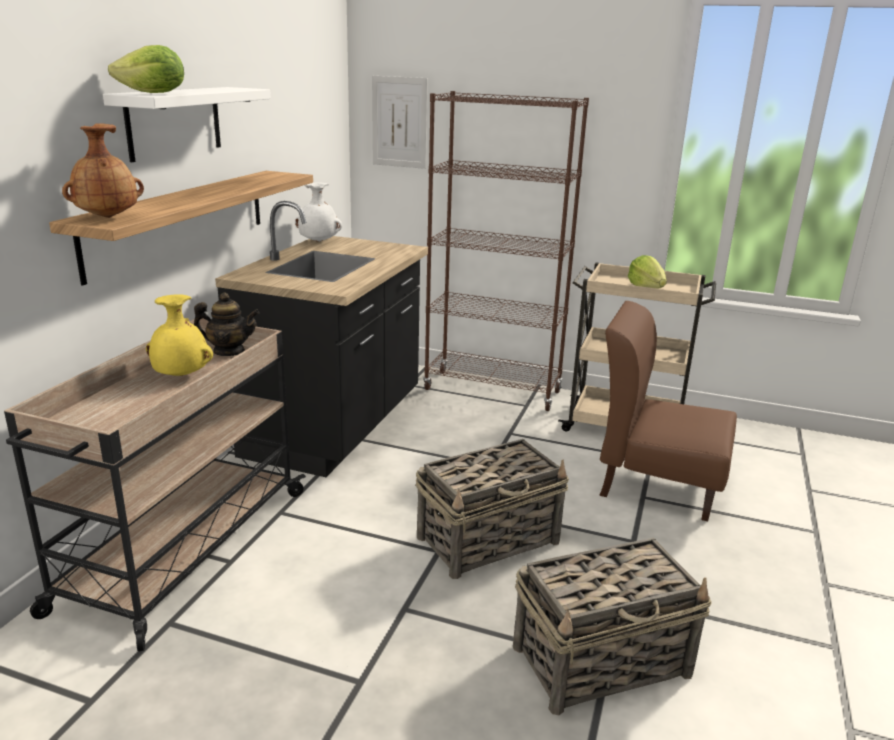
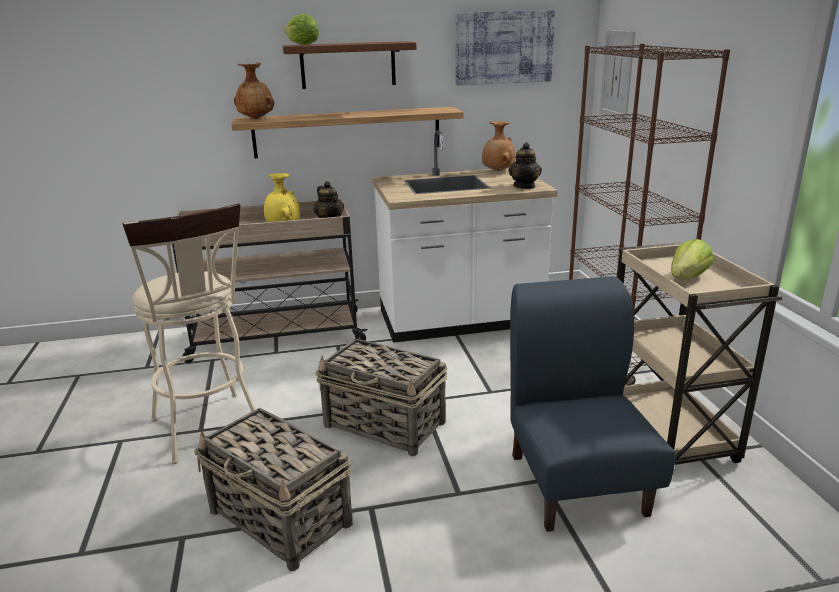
camera: 60 degrees right, 0 degrees up
(174, 122) = (348, 65): white shelf -> brown shelf
(296, 94) = (504, 47): none -> picture
(318, 242) = (497, 171): white vase -> brown vase
(336, 427) = (460, 321): black counter -> white counter
(372, 673) = (210, 431): none -> beige stool
(395, 250) = (524, 186): none -> teapot
(657, 484) = (577, 483): brown chair -> blue chair

